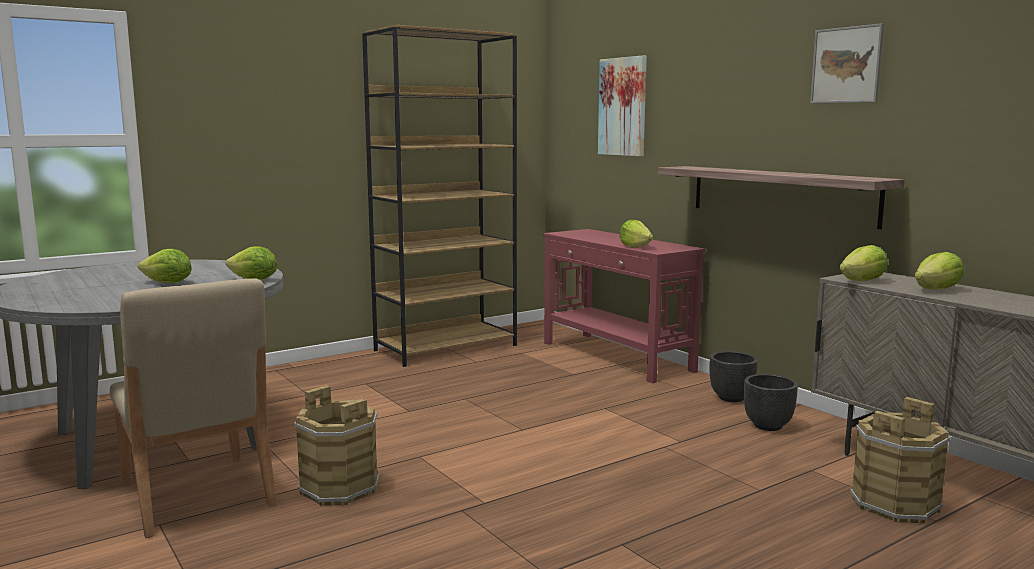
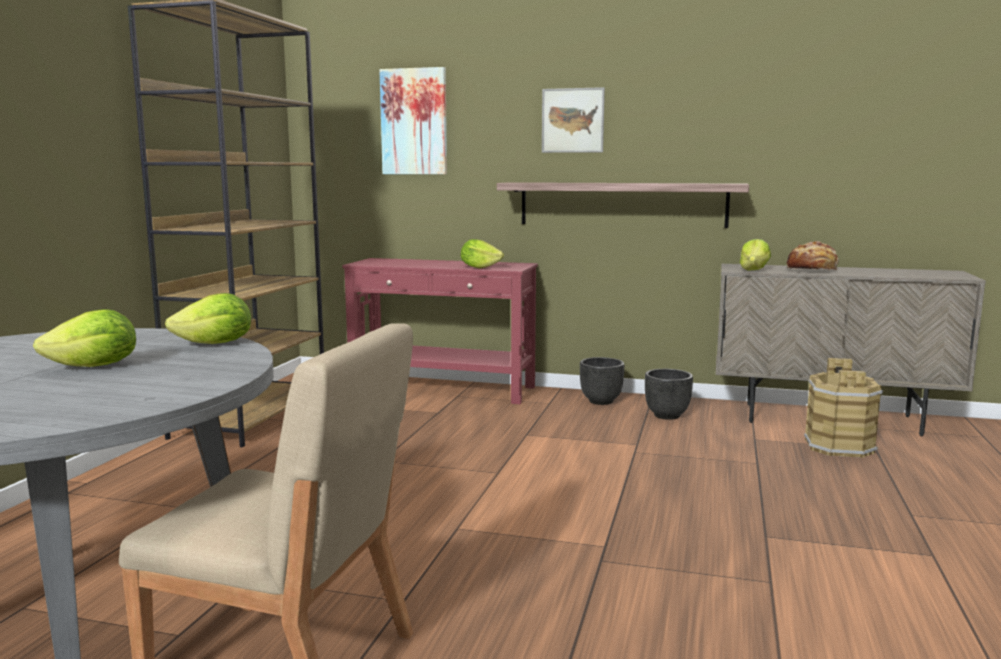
camera: 40 degrees left, 0 degrees up
(340, 488) = (445, 588): brown bucket -> none
(846, 65) = (687, 84): picture -> picture (572, 120)
(937, 290) = (812, 270): lettuce -> bread

